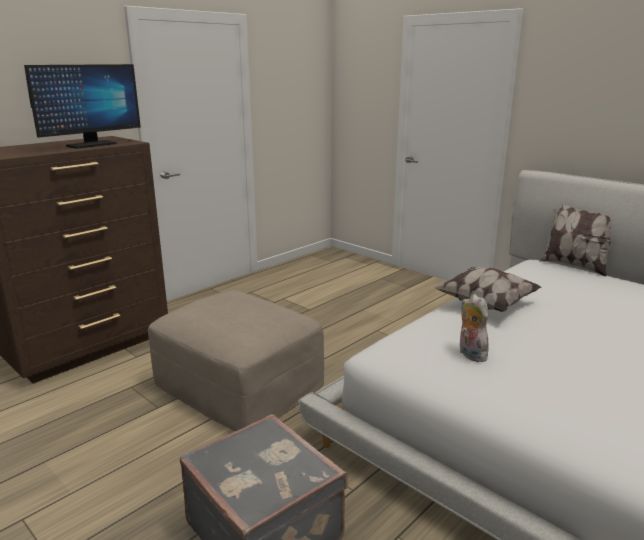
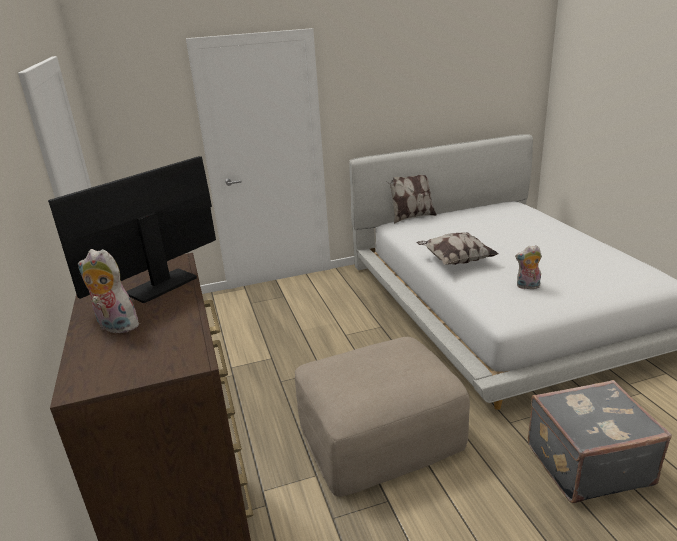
camera: 60 degrees left, 5 degrees up
(33, 147) = (115, 327): none -> plush toy
(91, 145) = (162, 285): monitor -> monitor turned 120 degrees counterclockwise

